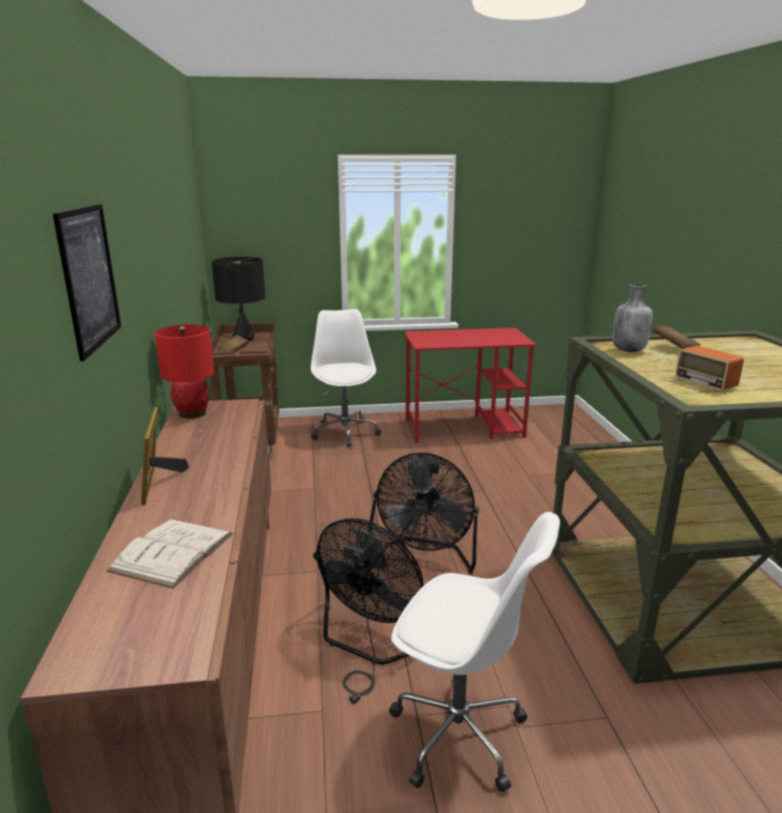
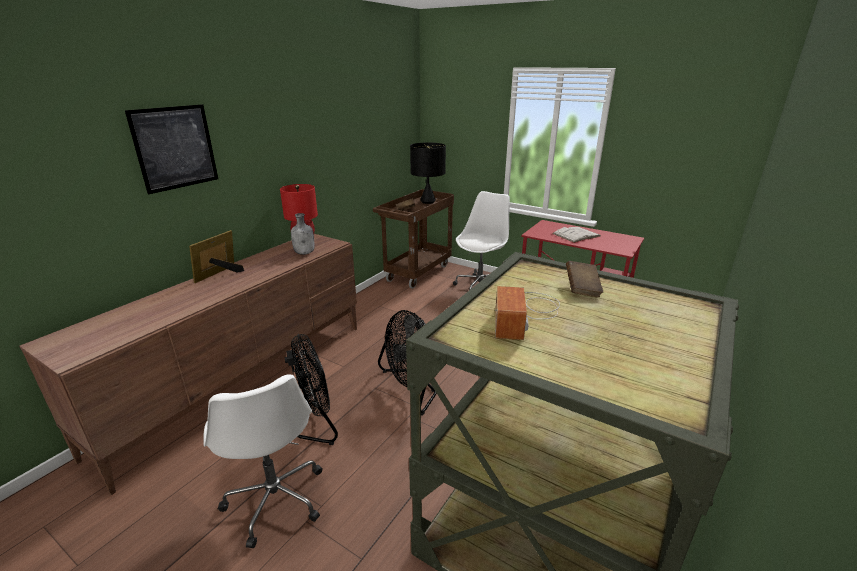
camera: 40 degrees right, 5 degrees up
(172, 552) = (158, 311): white book -> white book (576, 235)
(629, 350) = (534, 277): grey bottle -> grey bottle (305, 253)

